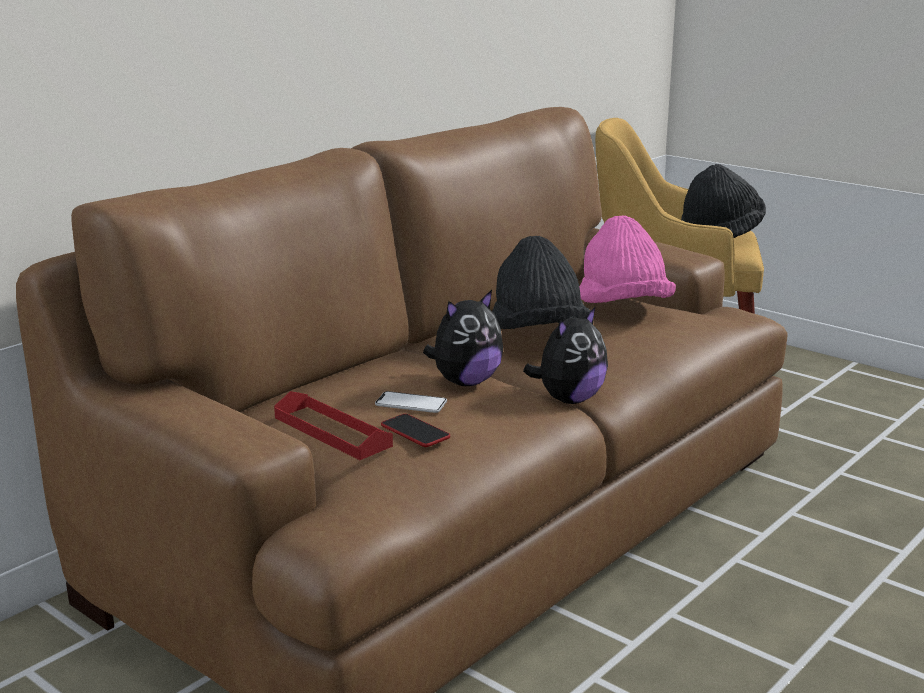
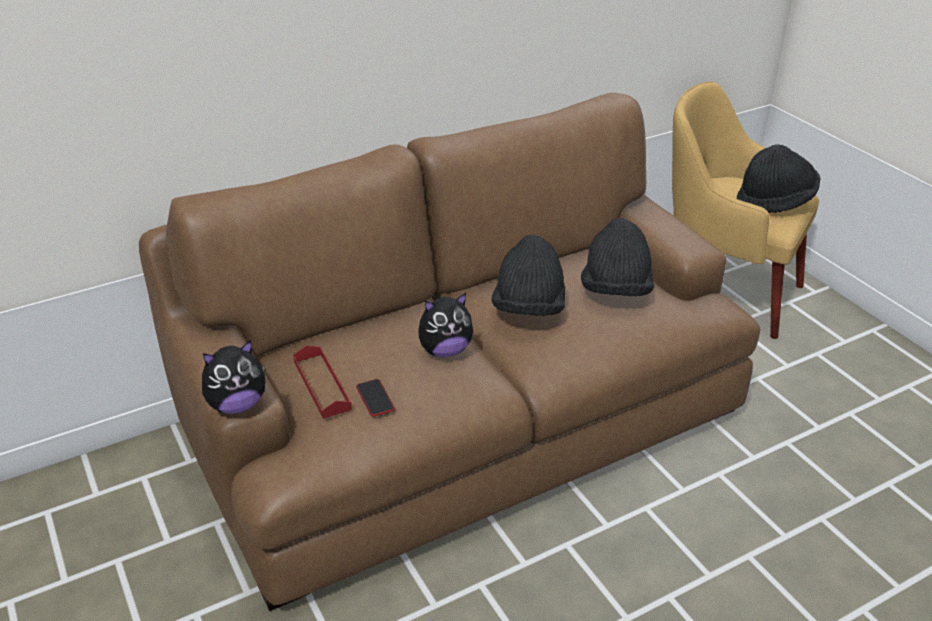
camera: 20 degrees right, 15 degrees up
(411, 404) = (390, 368): phone -> none
(569, 399) = (516, 380): plush toy -> plush toy (237, 404)
(622, 308) = (615, 290): pink hat -> black hat

